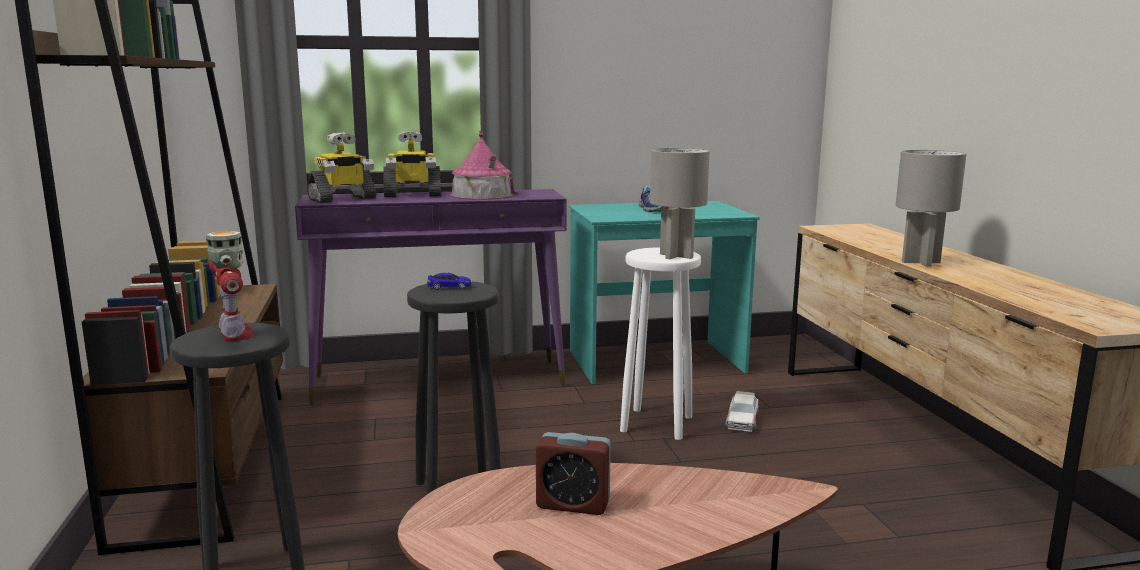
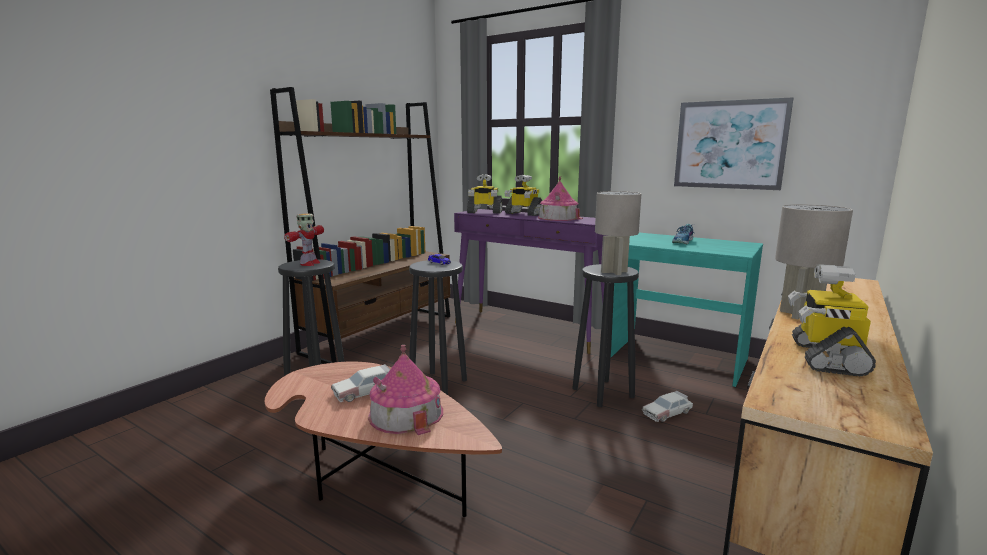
camera: 45 degrees right, 0 degrees up
(573, 504) = (366, 391): alarm clock -> toy car
(658, 424) = (603, 393): white stool -> black stool
(671, 83) = (729, 145): none -> picture
(682, 503) = (406, 414): none -> toy house
(1025, 290) = (825, 357): none -> toy robot

